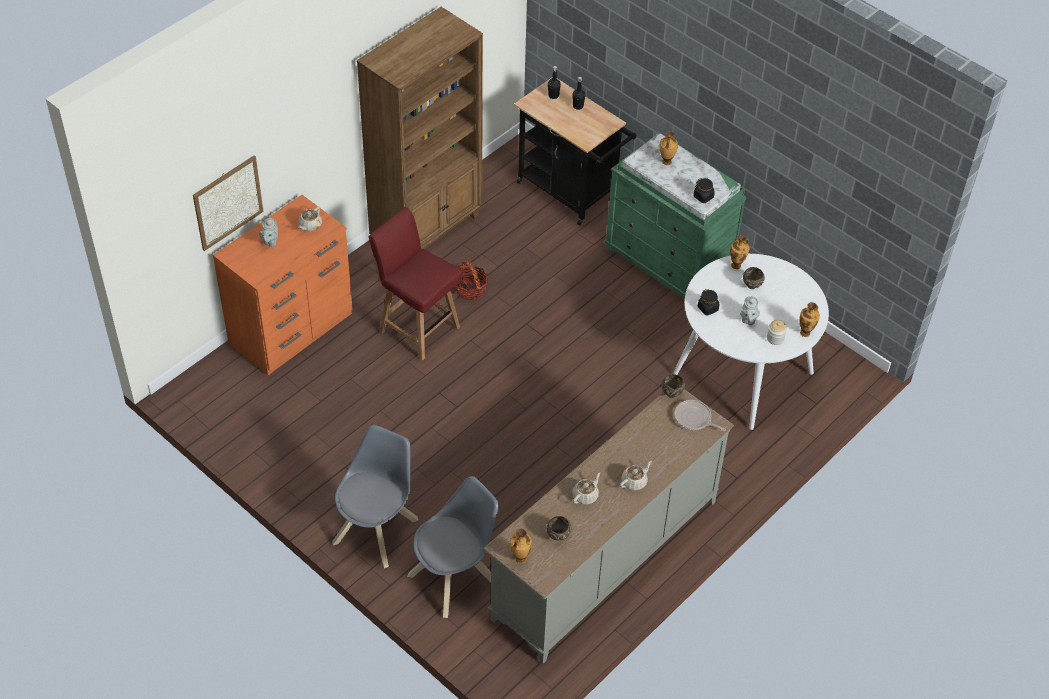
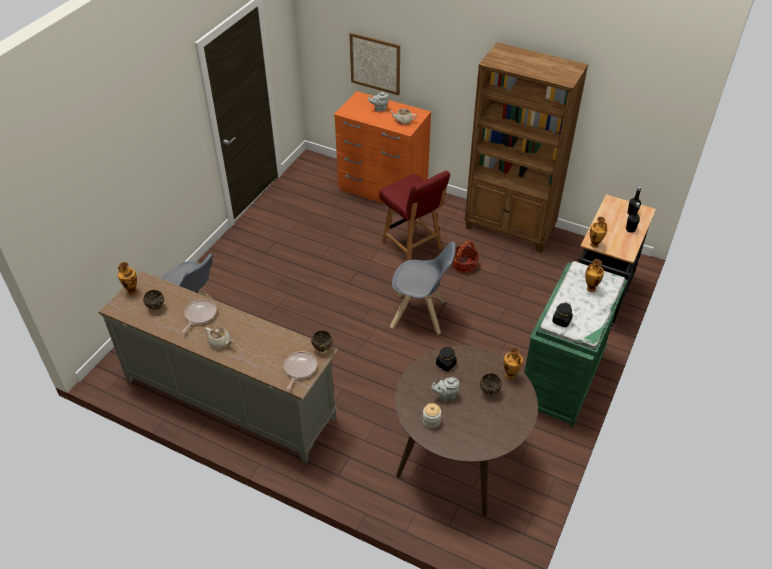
camera: 75 degrees right, 5 degrees down
(377, 529) = (227, 269): grey chair -> grey chair (420, 314)
(418, 328) = (412, 246): red chair -> red chair turned 120 degrees clockwise
(585, 495) = (199, 315): beige teapot -> frying pan
(743, 373) = (459, 458): white dining table -> brown dining table
(805, 333) = (449, 444): vase -> vase (594, 245)

